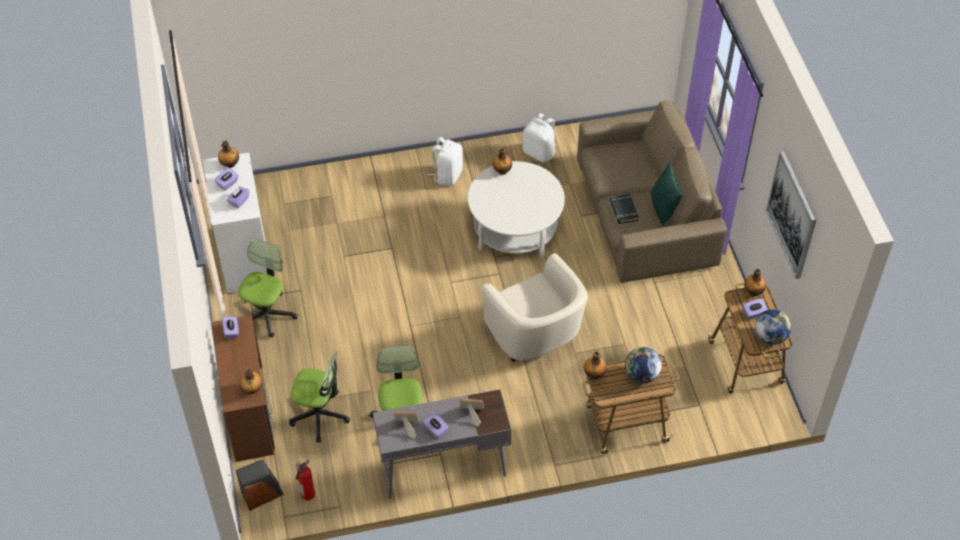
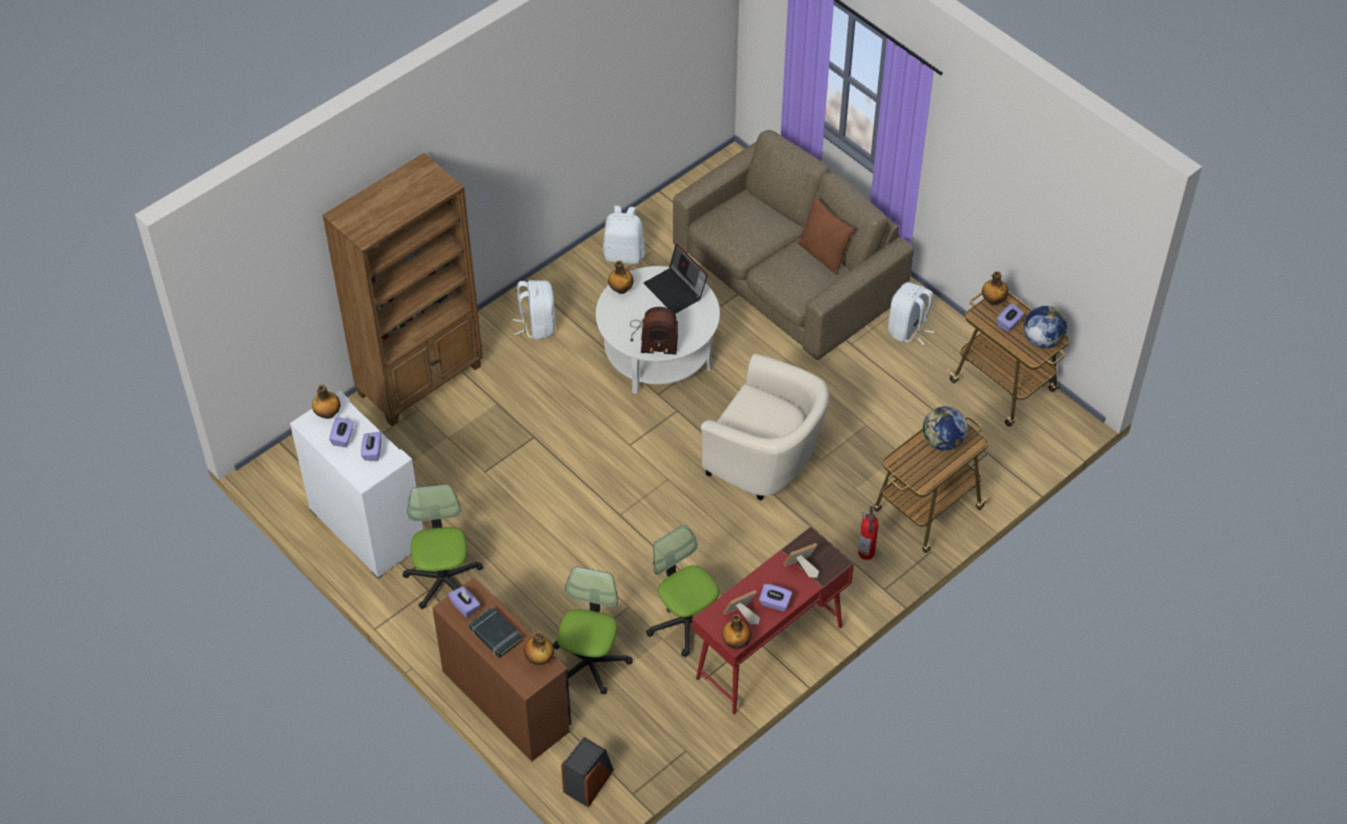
camera: 30 degrees left, 0 degrees up
(307, 495) = (641, 757): fire extinguisher -> fire extinguisher (866, 554)
(320, 415) = (590, 662): office chair -> office chair turned 60 degrees counterclockwise
(347, 178) = (421, 380): none -> brown bookcase
(442, 468) = (769, 653): grey desk -> red desk
(500, 213) = (653, 337): none -> radio
(539, 188) = (676, 290): none -> laptop
(594, 374) = (894, 464): bottle -> bottle (736, 643)
(623, 210) = (784, 275): black book -> black book (495, 635)
(662, 208) = (822, 255): green pillow -> brown pillow
(703, 291) = (908, 329): none -> white backpack
(792, 214) = (1021, 193): picture -> none

